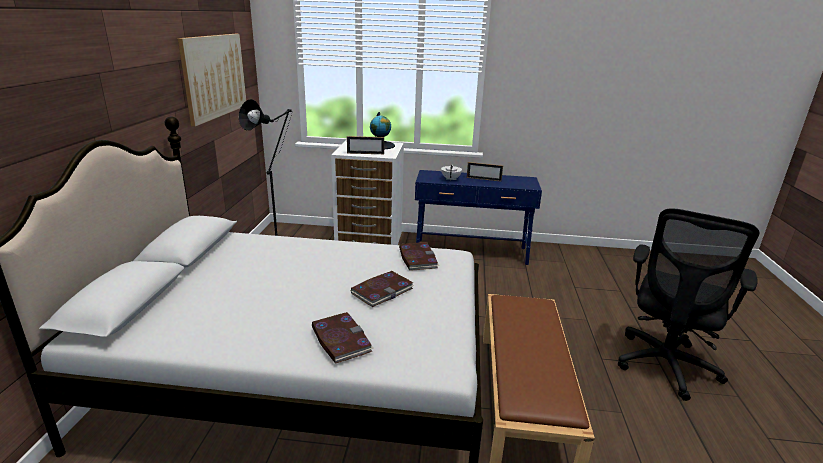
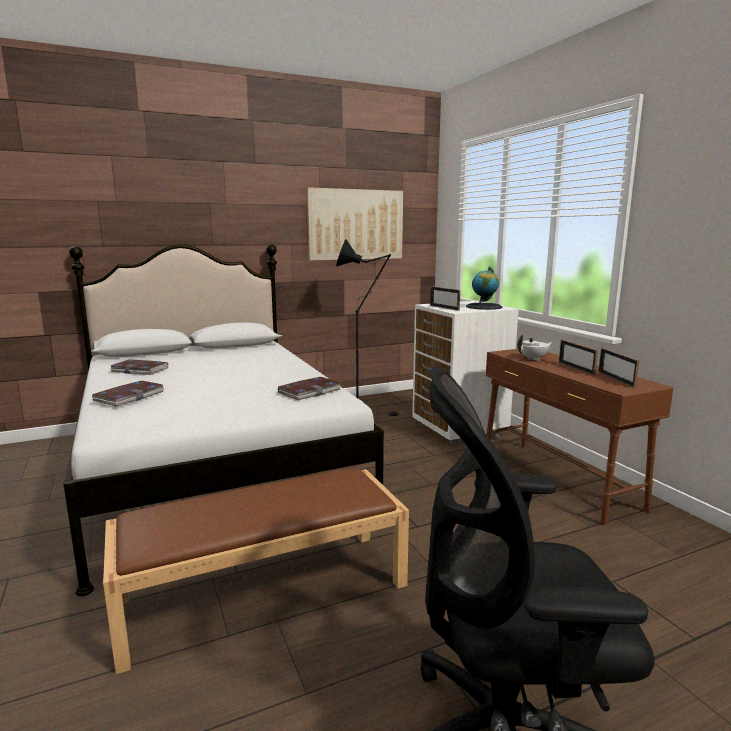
camera: 60 degrees right, 10 degrees down
(382, 291) = (224, 392): book -> book (140, 370)
(471, 252) = (556, 479): blue console table -> brown console table
(514, 181) = (616, 379): none -> picture frame

